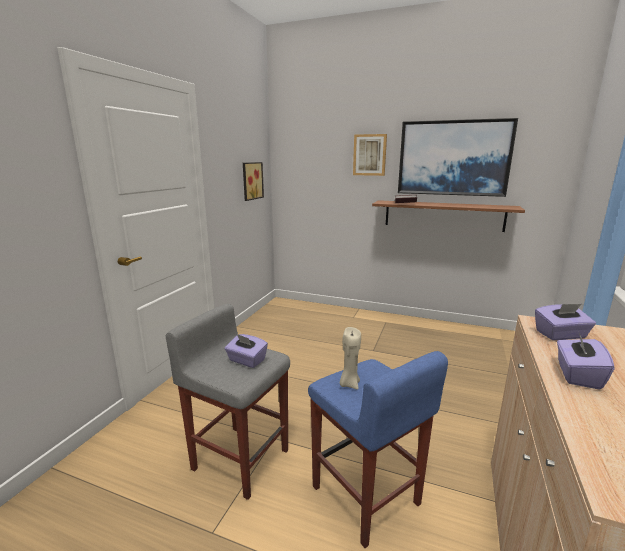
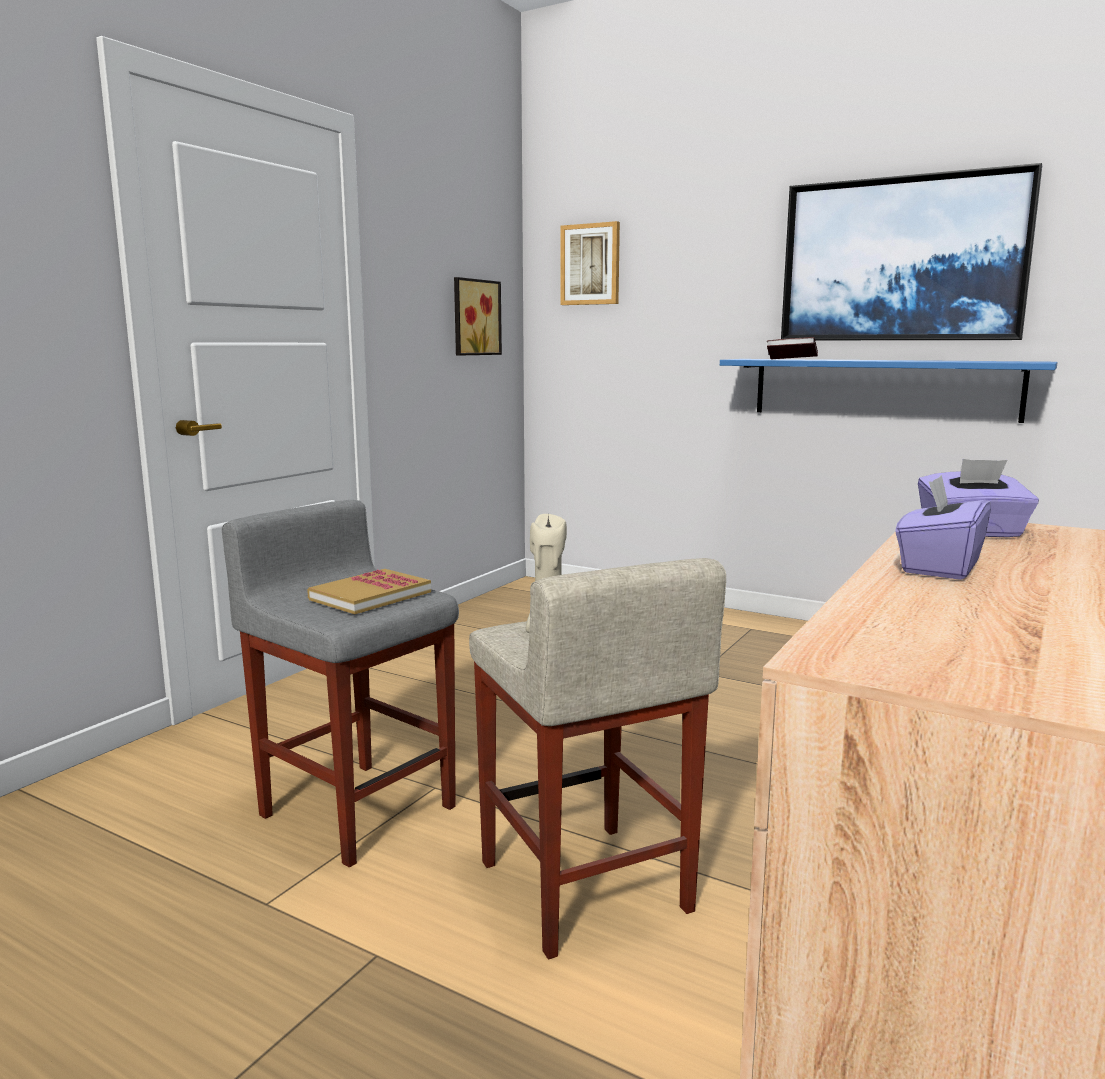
camera: 10 degrees right, 5 degrees down
(246, 360) = (370, 596): purple tissue box -> book
(366, 496) = (585, 888): blue stool -> beige stool
(369, 155) = (723, 261): picture -> picture (590, 264)
(443, 215) = (883, 388): brown shelf -> blue shelf

